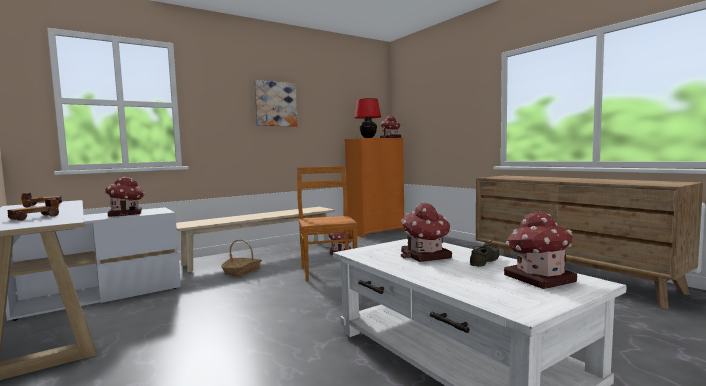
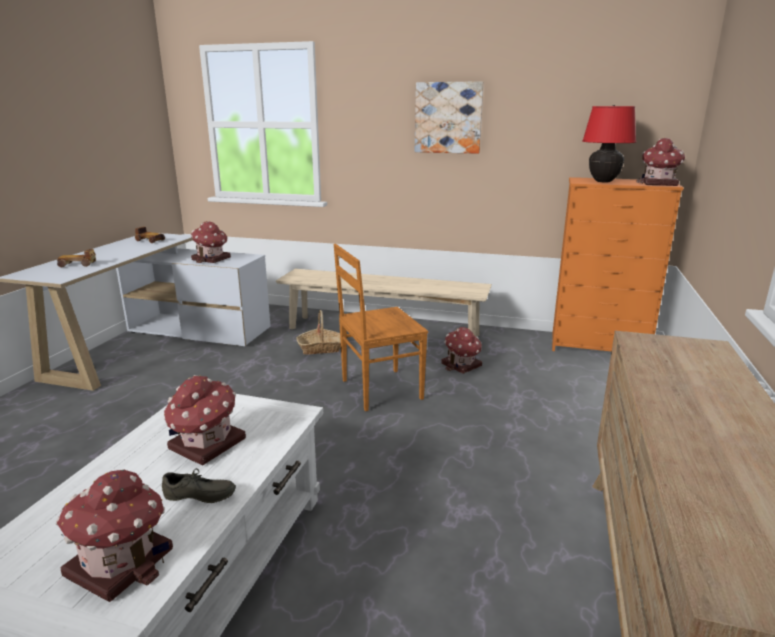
camera: 50 degrees right, 15 degrees up
(328, 271) = (379, 390): brown chair -> brown chair turned 150 degrees counterclockwise

